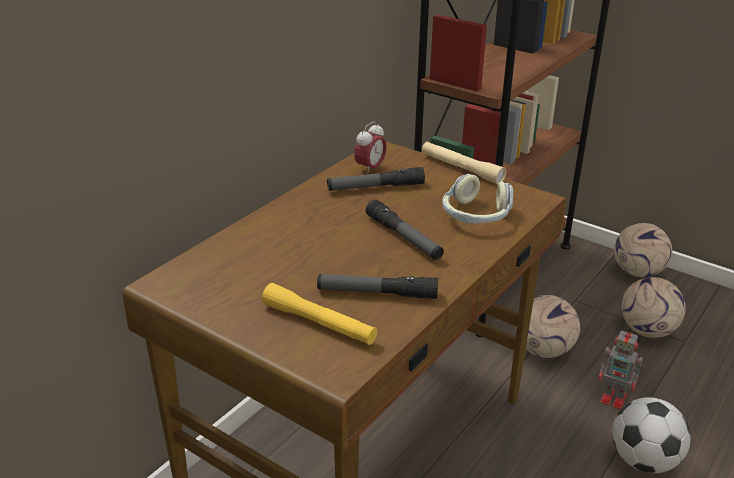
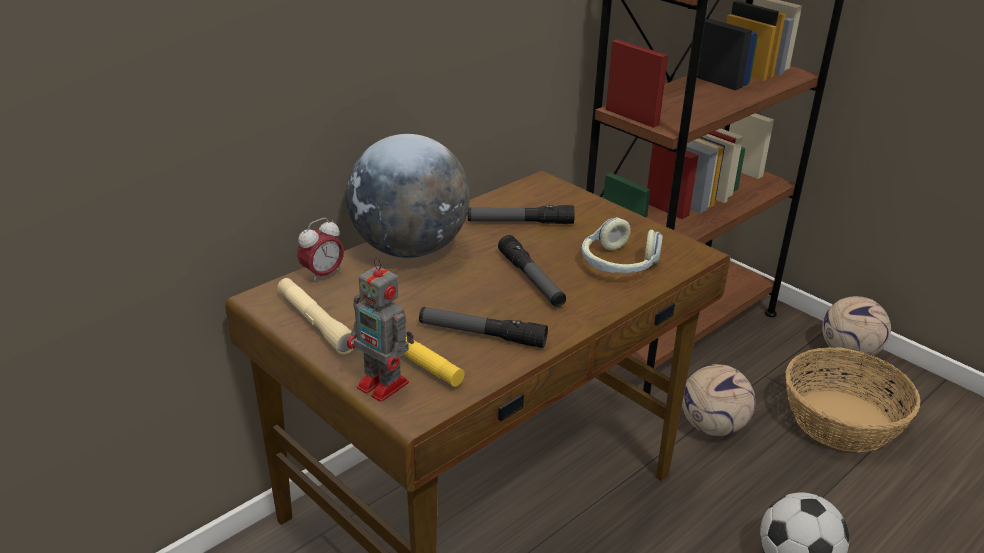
camera: 10 degrees right, 0 degrees up
(283, 222) = (409, 249): none -> globe
(370, 169) = (521, 202): alarm clock -> alarm clock (322, 275)
(461, 169) = (621, 212): beige flashlight -> beige flashlight (315, 323)
(615, 399) = (781, 491): toy robot -> toy robot (385, 386)
(647, 330) = (842, 420): football -> basket

